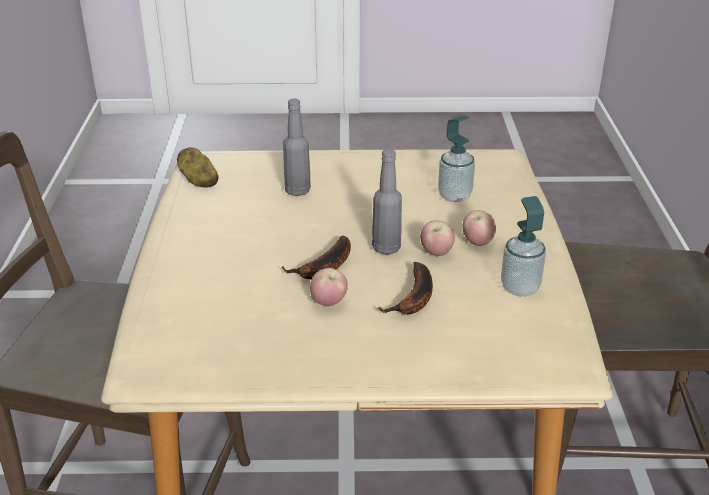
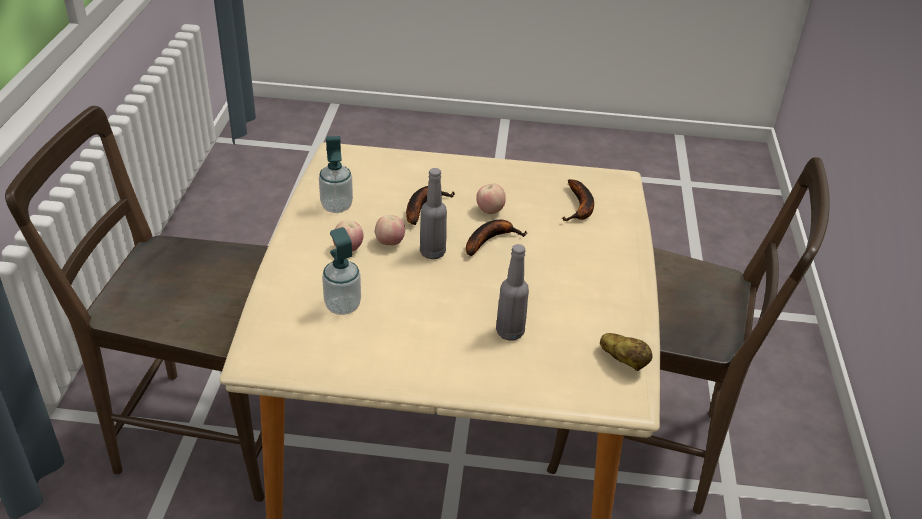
camera: 175 degrees left, 5 degrees up
(209, 320) = (580, 207): none -> banana

